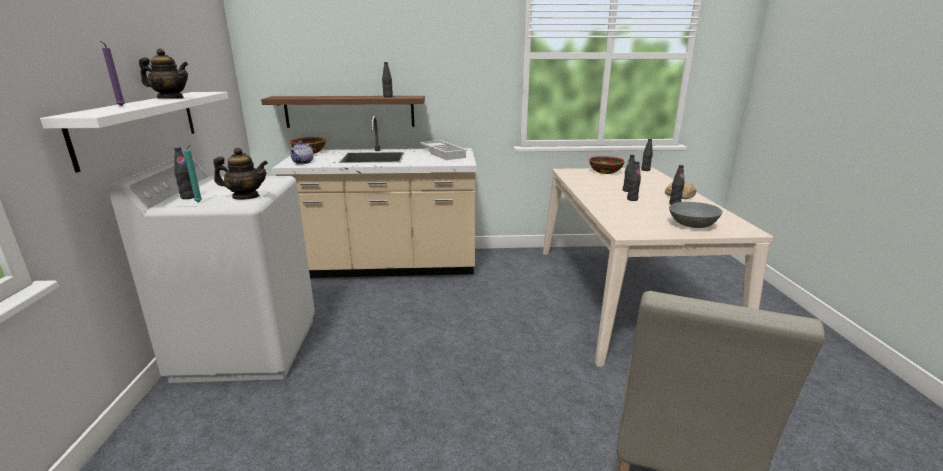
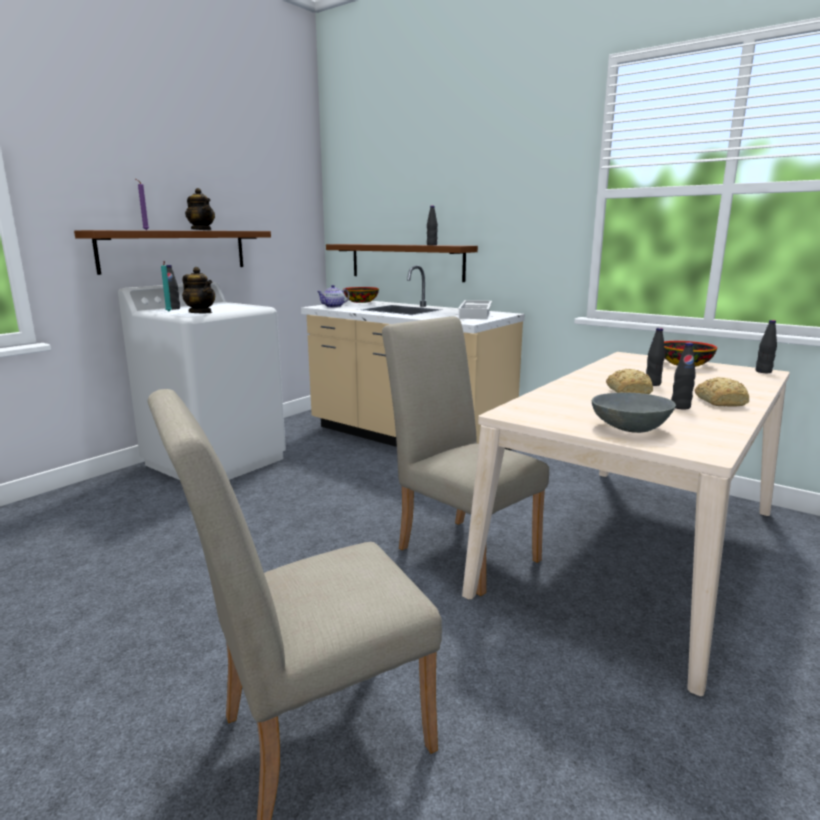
camera: 40 degrees right, 5 degrees down
(139, 125) = (175, 250): white shelf -> brown shelf
(551, 336) = (461, 549): none -> beige chair
(632, 199) = (629, 392): black bottle -> bread

